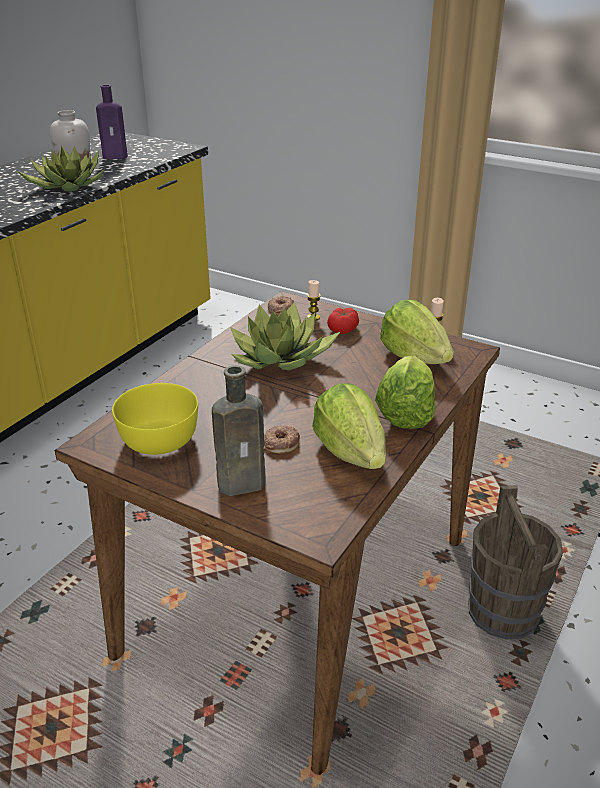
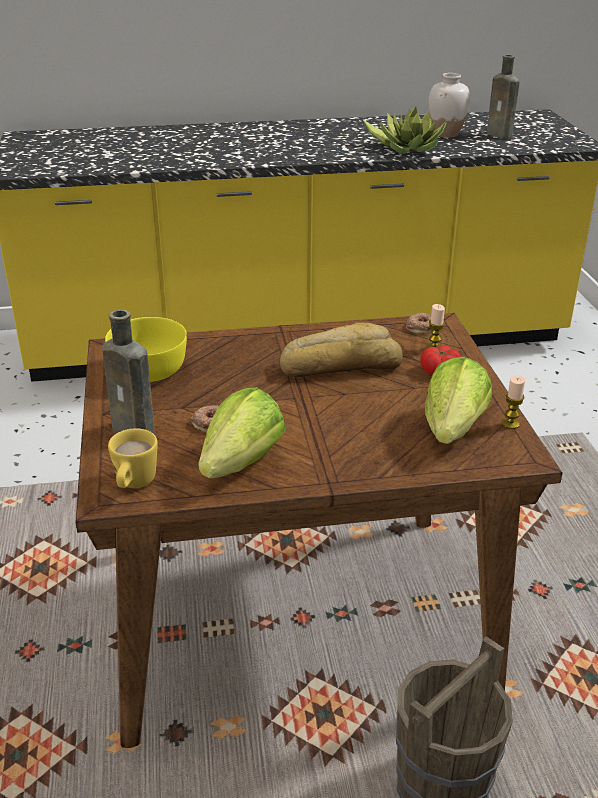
camera: 50 degrees right, 0 degrees up
(117, 157) = (500, 135): purple bottle -> brown bottle
(281, 358) = (340, 364): potted plant -> bread
(319, 515) = (134, 485): none -> yellow mug
(405, 413) = (343, 465): lettuce -> none

